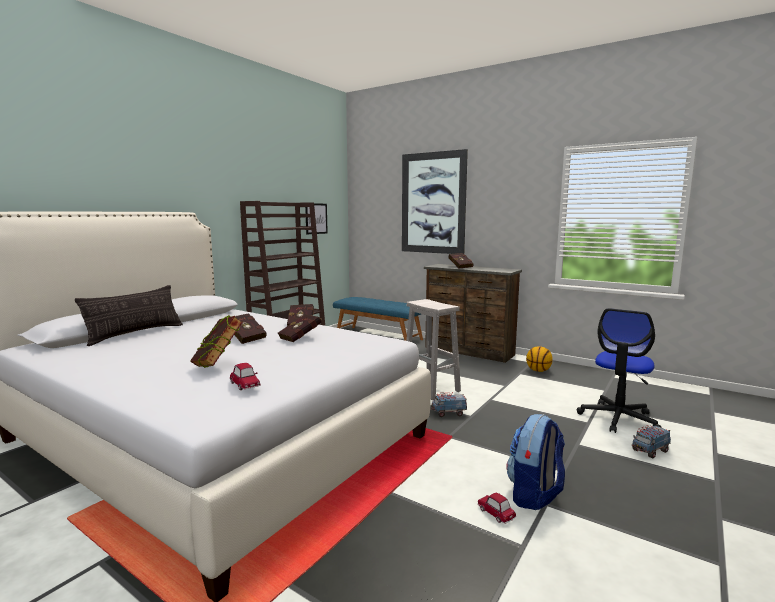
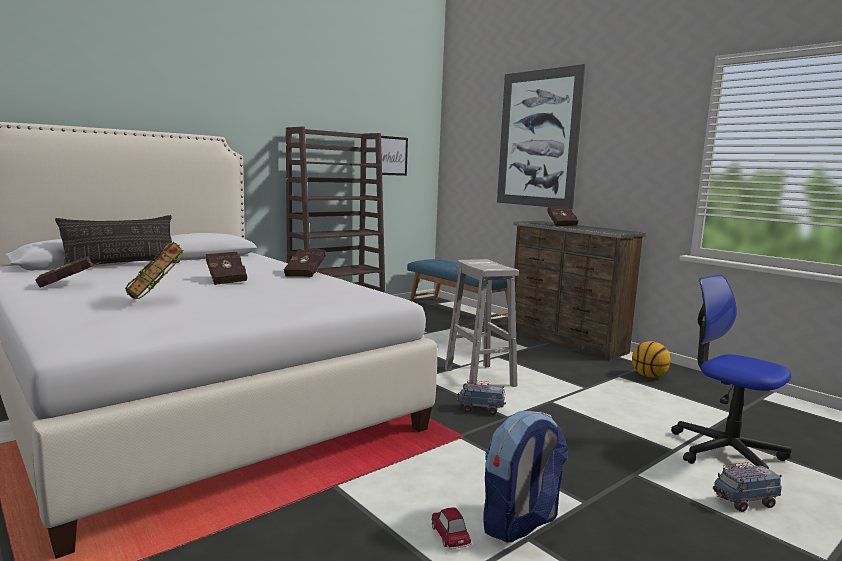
camera: 15 degrees right, 0 degrees up
(245, 384) = (156, 320): toy car -> none
(302, 338) = (288, 285): red book -> red book (69, 285)
(618, 418) = (726, 452): office chair -> office chair turned 90 degrees clockwise

